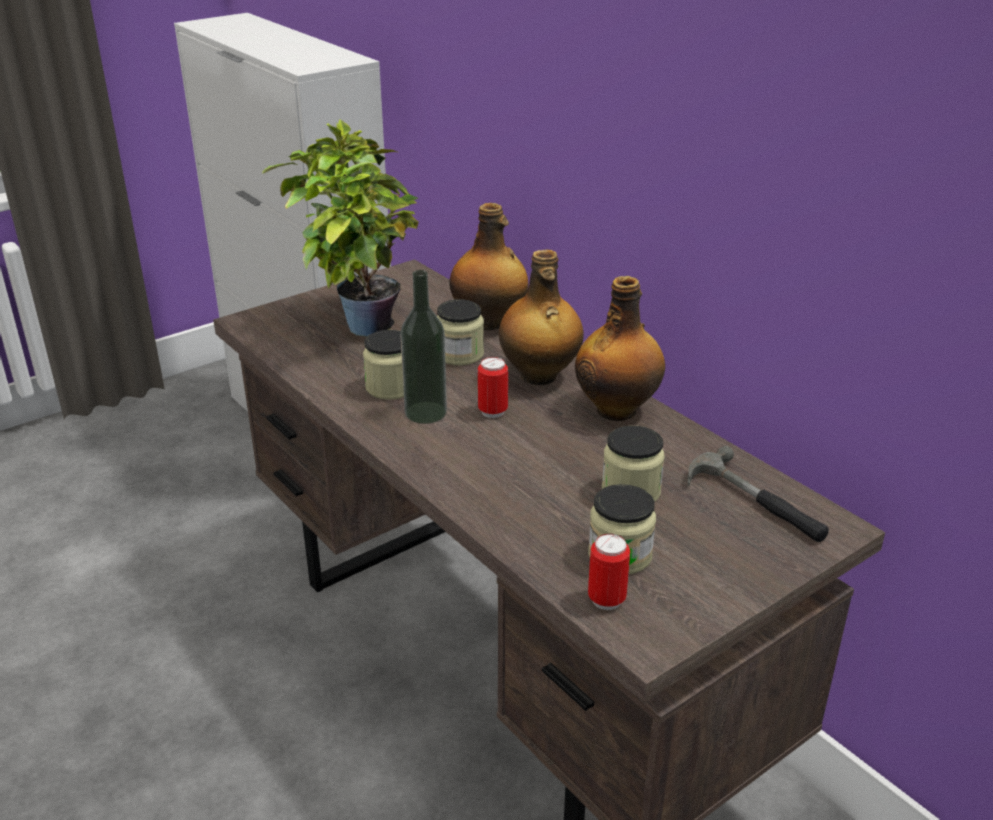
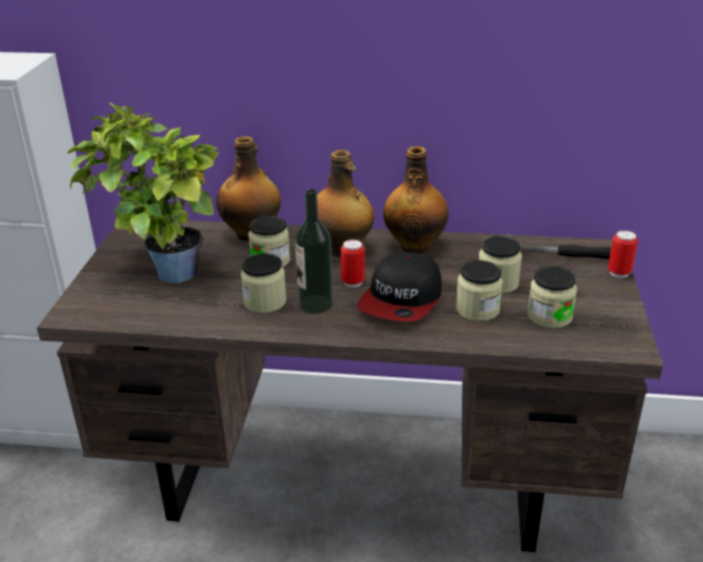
camera: 45 degrees left, 0 degrees up
(505, 452) = (402, 300): none -> cap
(558, 503) = (477, 309): none -> jar
(606, 599) = (582, 340): can -> can (619, 273)

